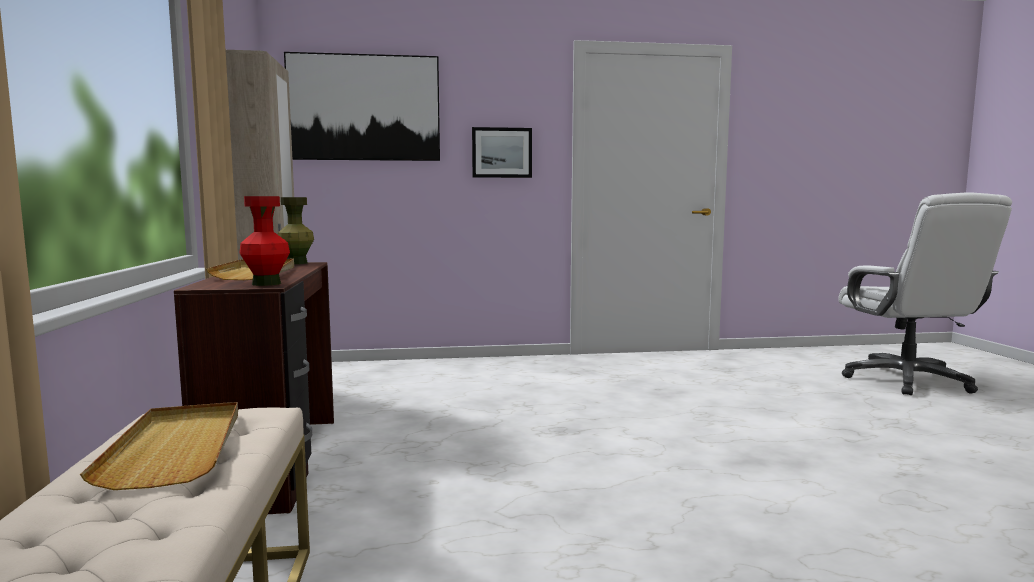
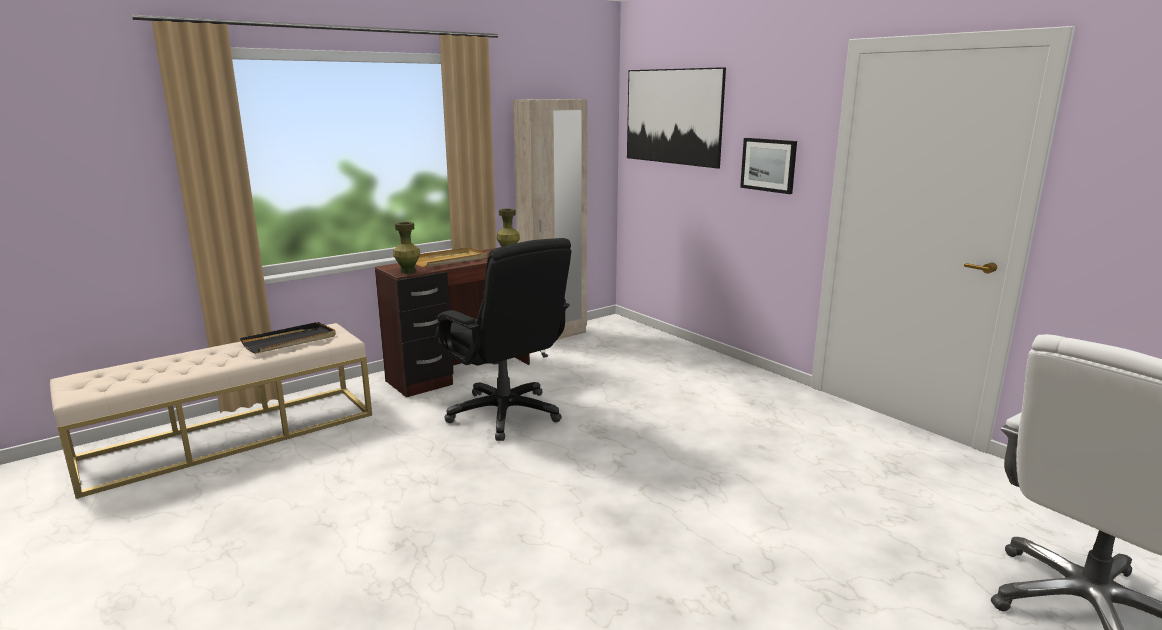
camera: 60 degrees right, 10 degrees up
(177, 448) = (290, 341): beige tray -> black tray
(266, 283) = (408, 271): red vase -> green vase
(455, 462) = (505, 414): none -> black office chair

